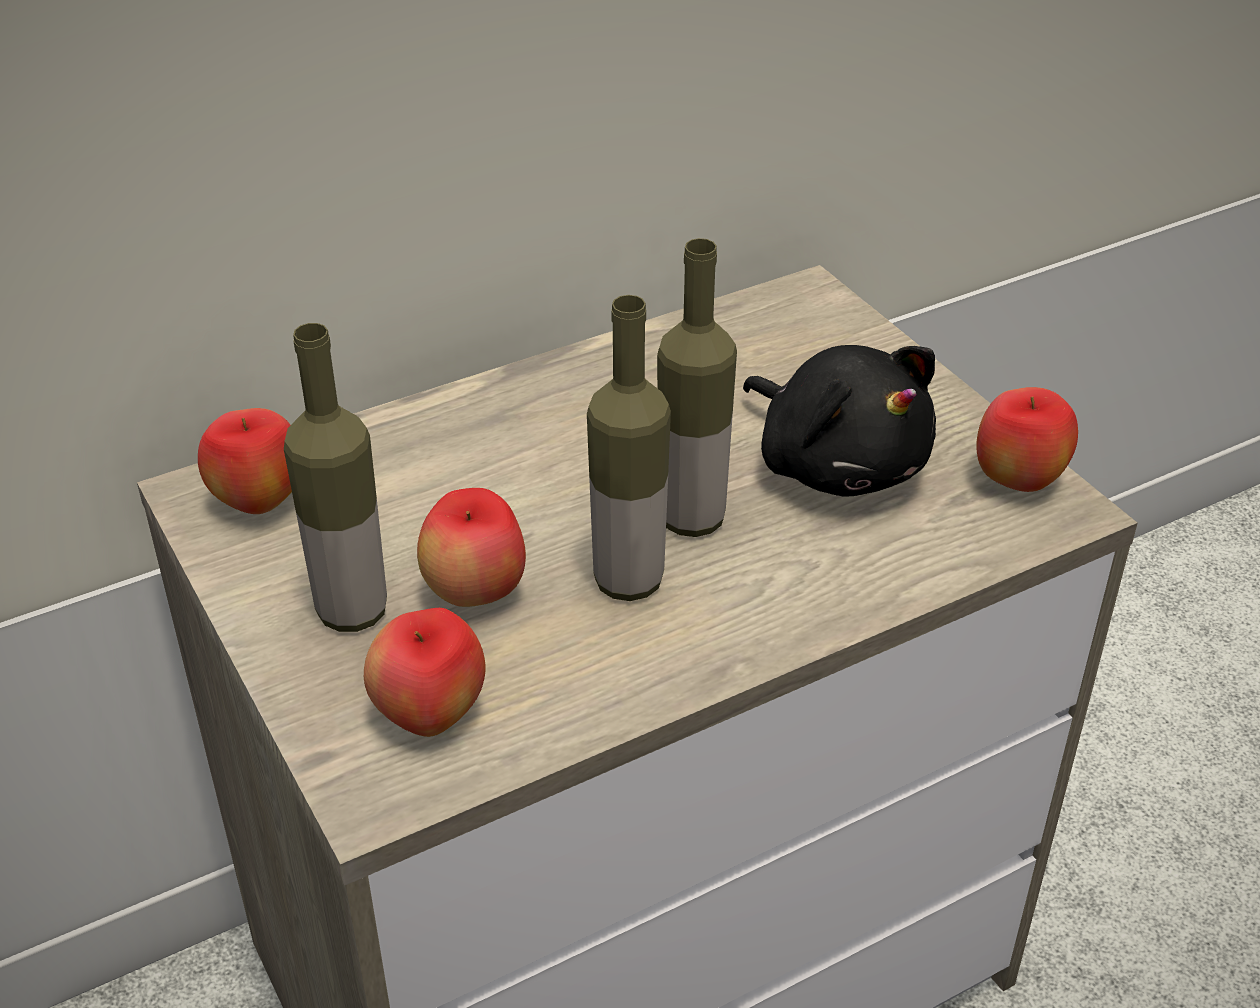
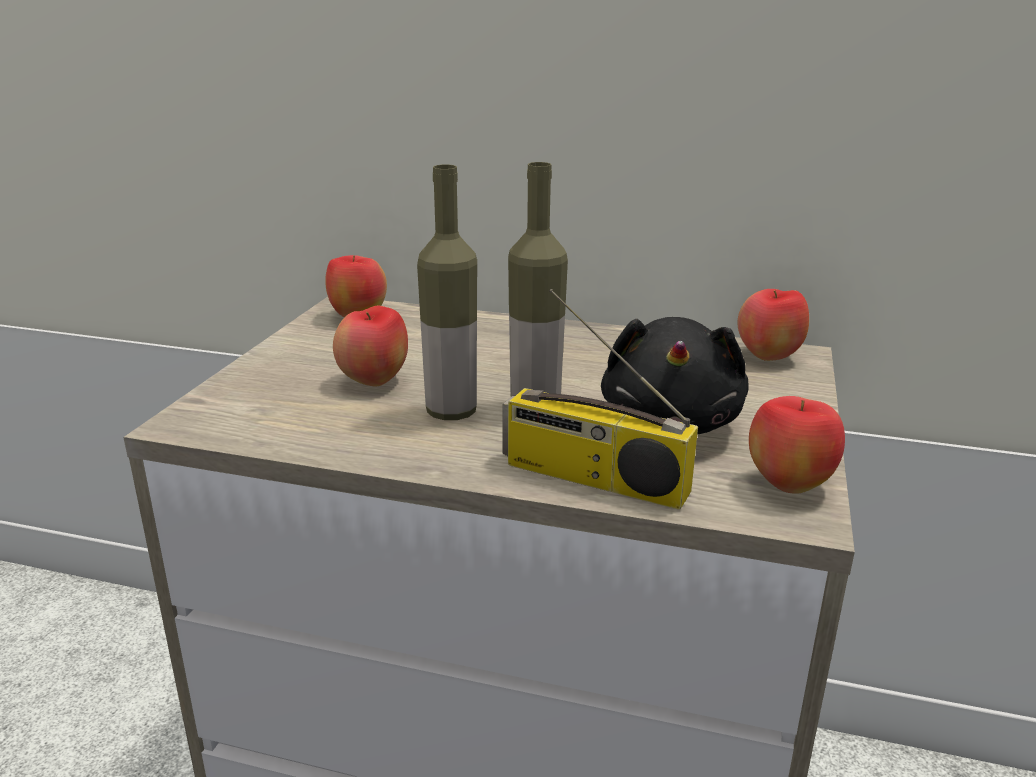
camera: 45 degrees right, 15 degrees down
(352, 612) = (313, 364): bottle -> none
(430, 716) = (262, 410): apple -> apple (767, 357)
(874, 578) = (591, 478): none -> radio

